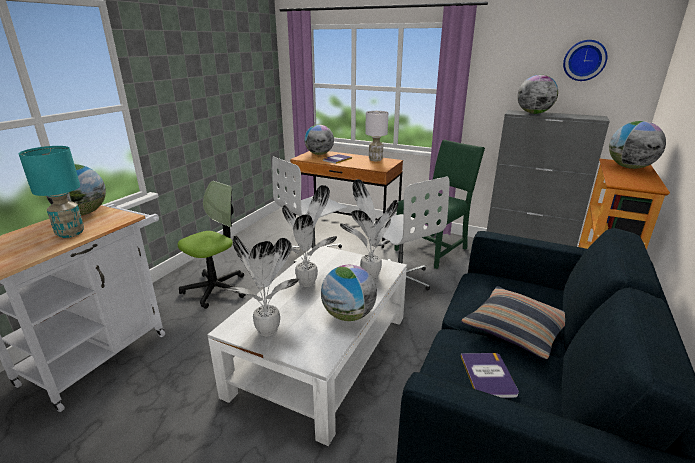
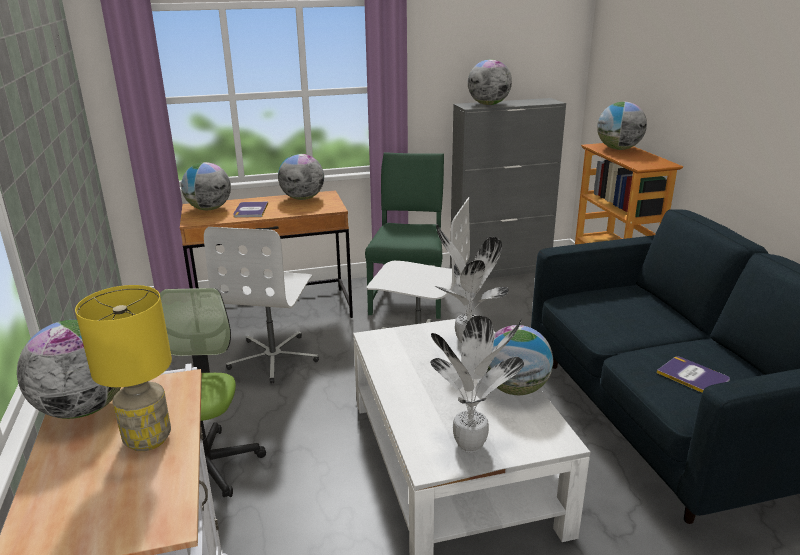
camera: 40 degrees left, 0 degrees up
(70, 233) = (146, 439): turquoise table lamp -> yellow table lamp
(308, 282) = (421, 377): potted plant -> none
(375, 160) = (302, 198): white table lamp -> globe
(516, 329) = (655, 331): pillow -> none
(584, 60) = (520, 39): wall clock -> none

